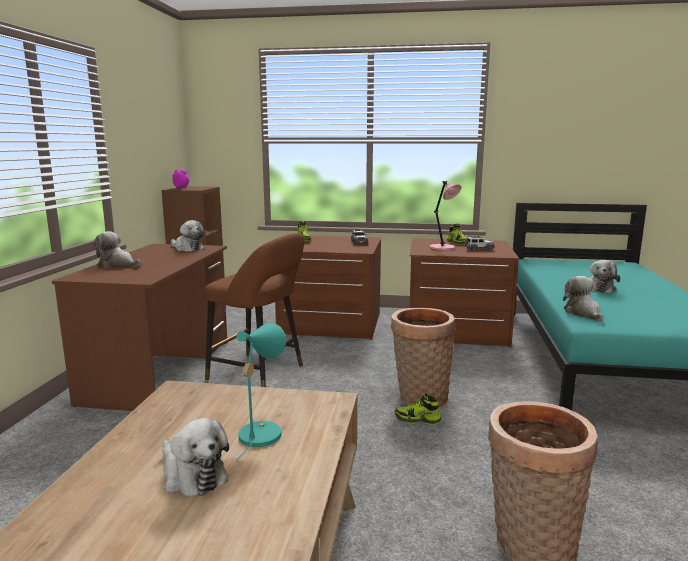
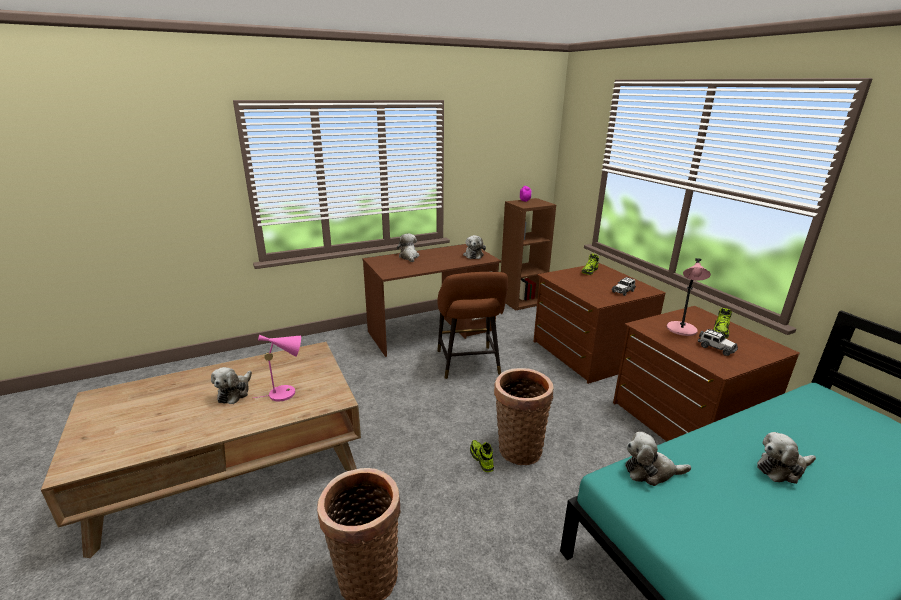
camera: 55 degrees right, 10 degrees up
(261, 431) = (286, 392): turquoise table lamp -> pink table lamp
(583, 313) = (651, 471): plush toy -> plush toy turned 135 degrees counterclockwise

